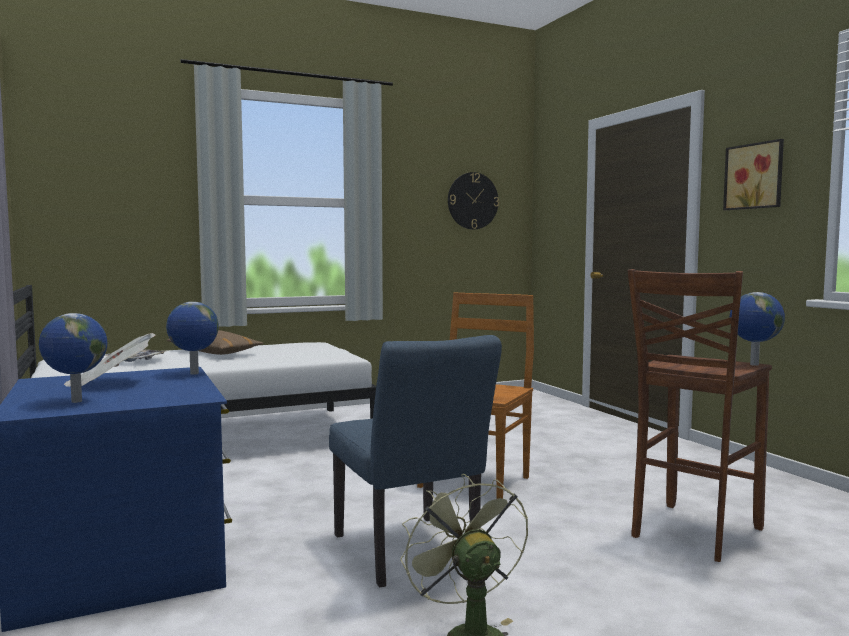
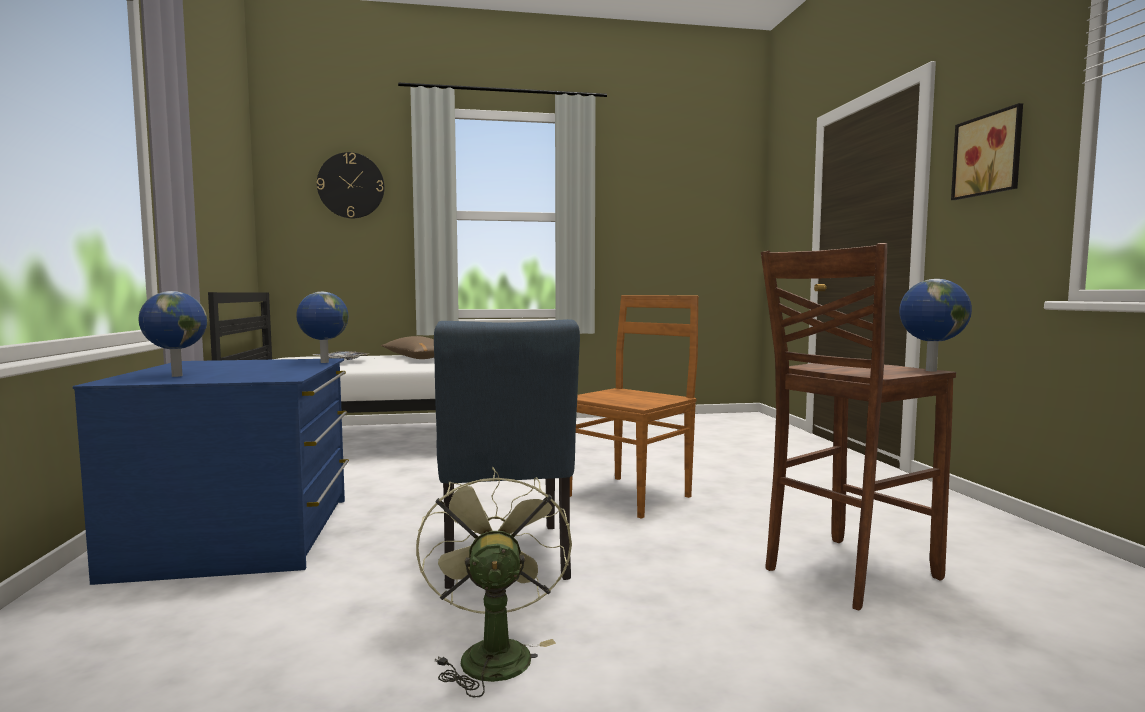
camera: 15 degrees right, 0 degrees up
(110, 383) = (238, 365): newspaper -> none
(472, 201) = (696, 214): wall clock -> wall clock (351, 185)

